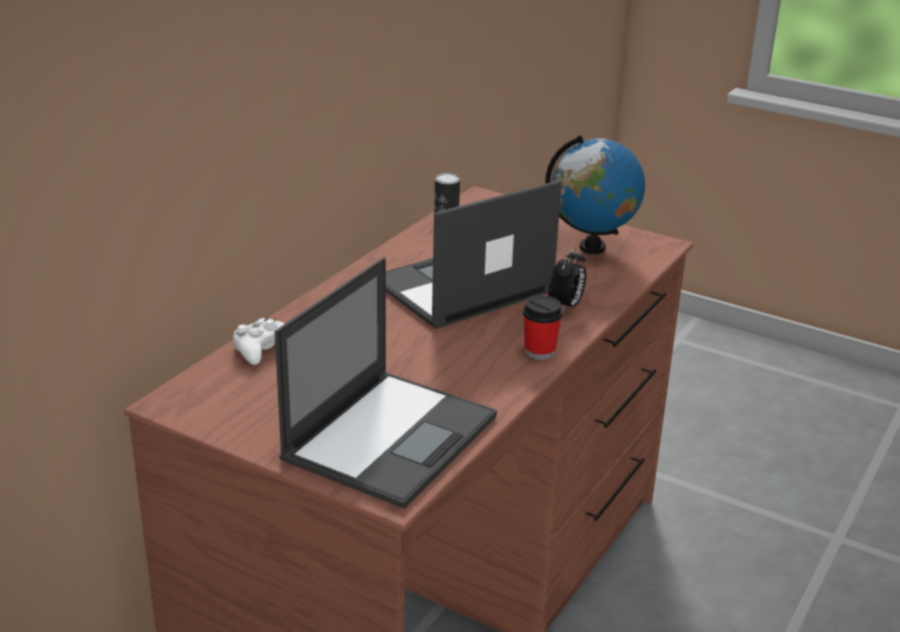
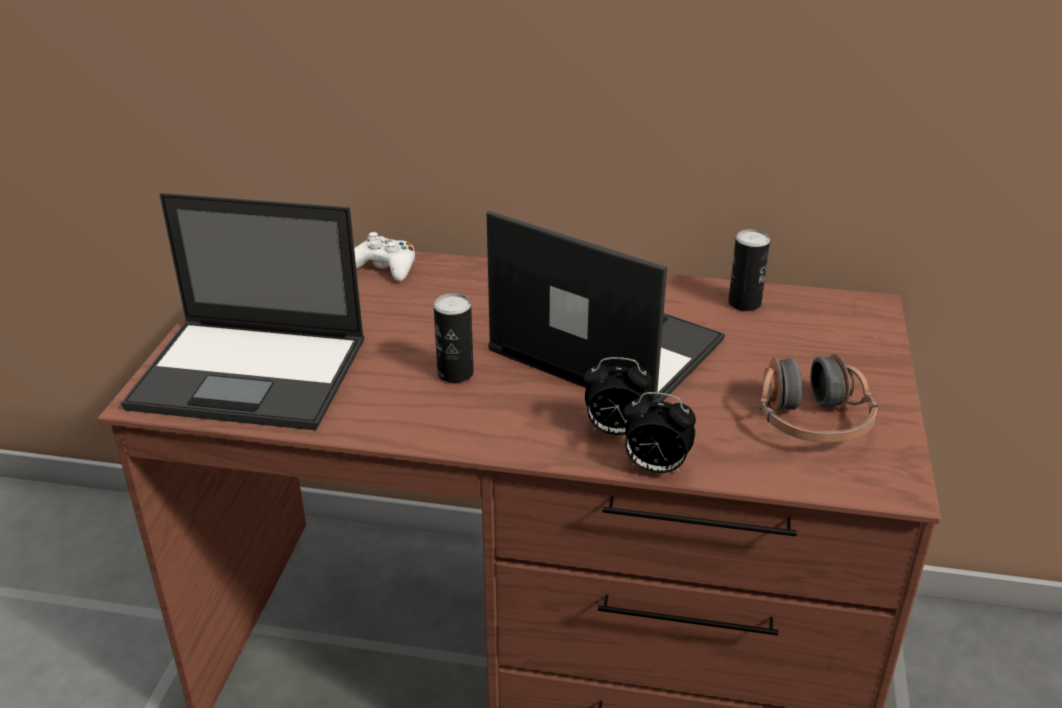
camera: 70 degrees right, 5 degrees up
(457, 348) = (455, 373): none -> can
(539, 352) = (482, 432): cup -> none
(592, 248) = (812, 421): globe -> headphones
(611, 304) = (655, 468): none -> alarm clock

